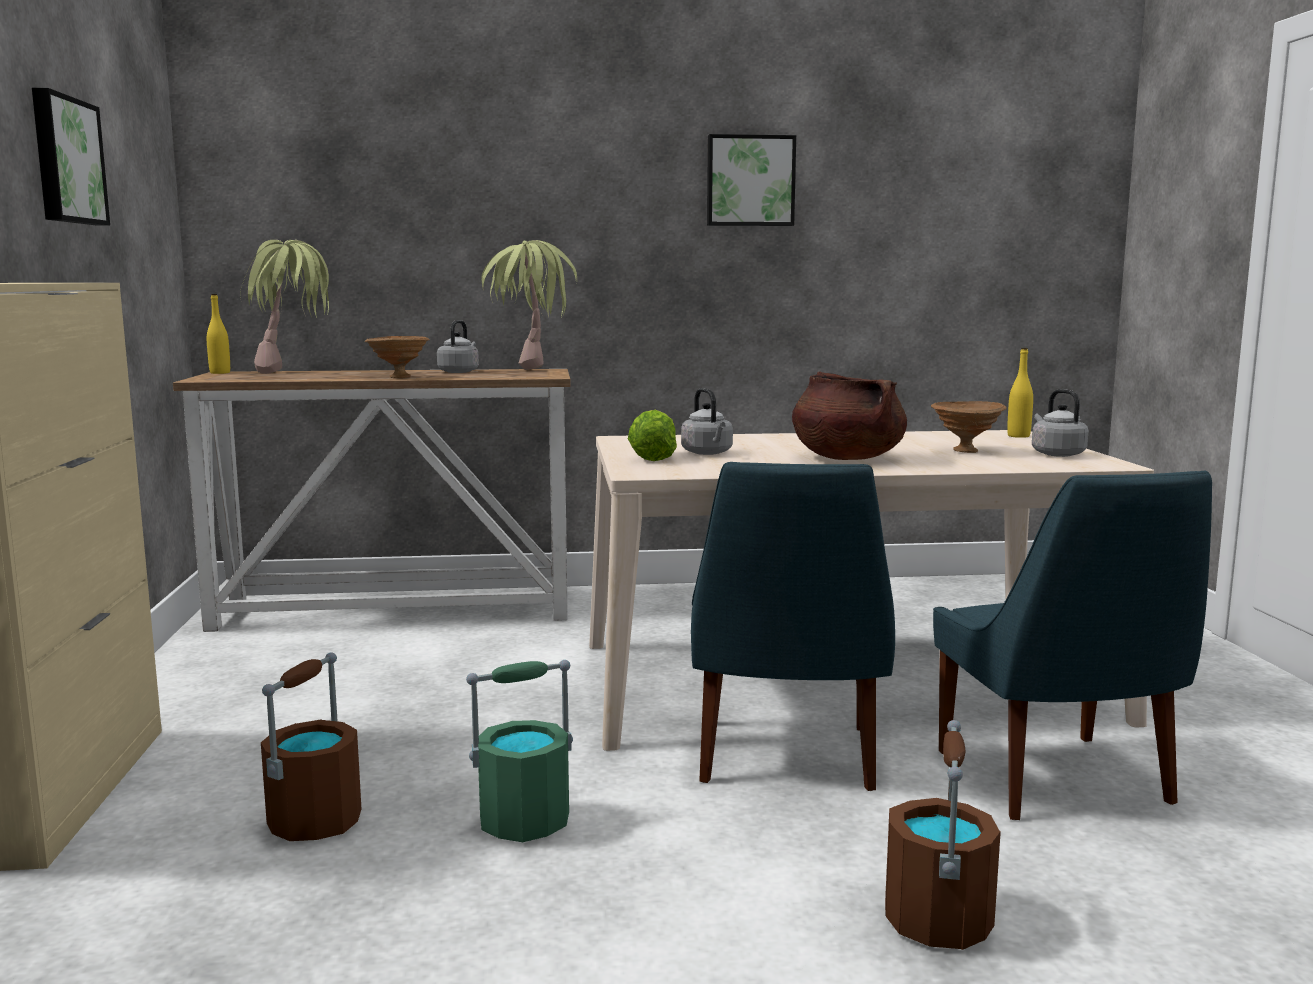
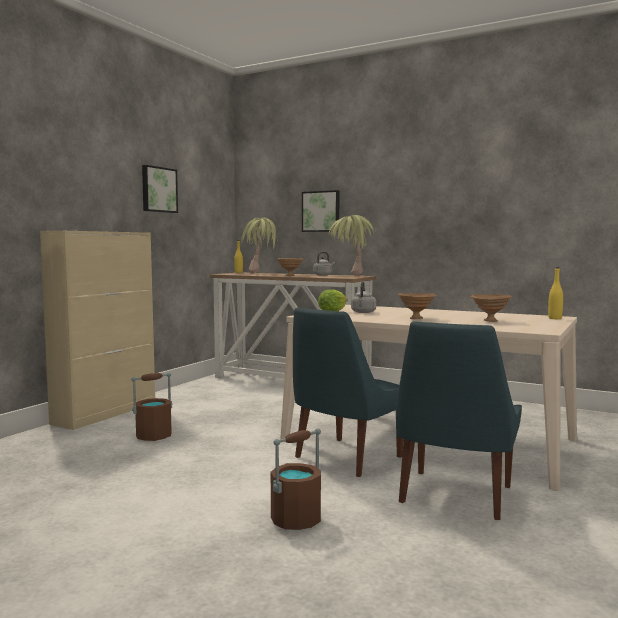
camera: 35 degrees right, 5 degrees down
(525, 821) = (213, 452): green bucket -> none
(750, 181) = (470, 181): picture -> picture (321, 211)
(846, 458) = (415, 318): brown cooking pot -> brown bowl
(1056, 454) = (535, 325): grey kettle -> none

